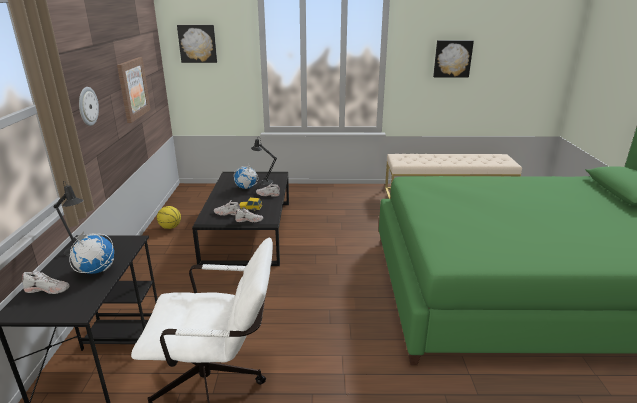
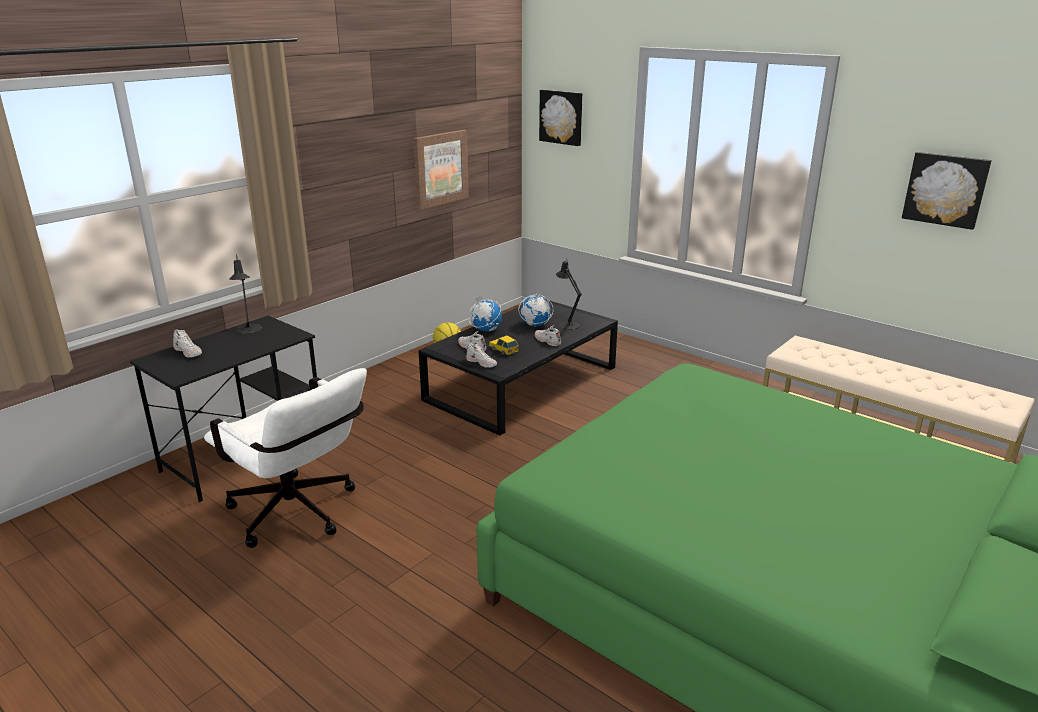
camera: 40 degrees right, 0 degrees up
(87, 106) = (344, 182): wall clock -> none
(96, 271) = (235, 350): globe -> globe (485, 330)

